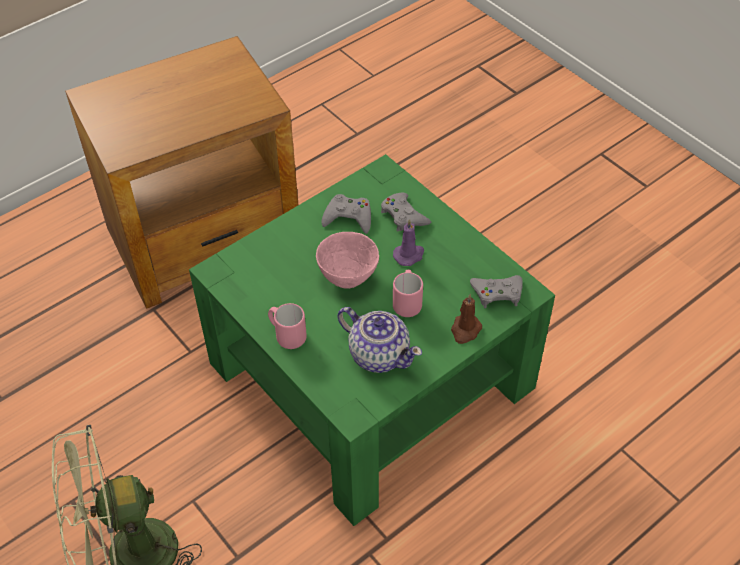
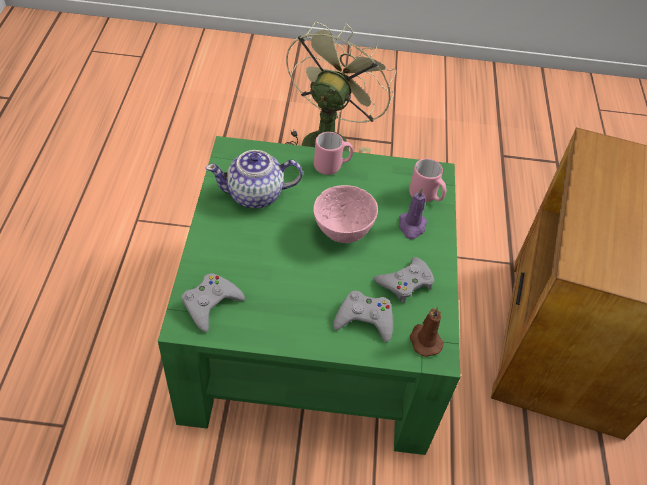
camera: 130 degrees right, 0 degrees up
(407, 302) = (276, 245): pink mug -> pink mug (426, 196)
(409, 255) = (318, 285): purple candle -> purple candle (412, 226)
(465, 330) = (208, 254): brown candle -> brown candle (424, 340)

